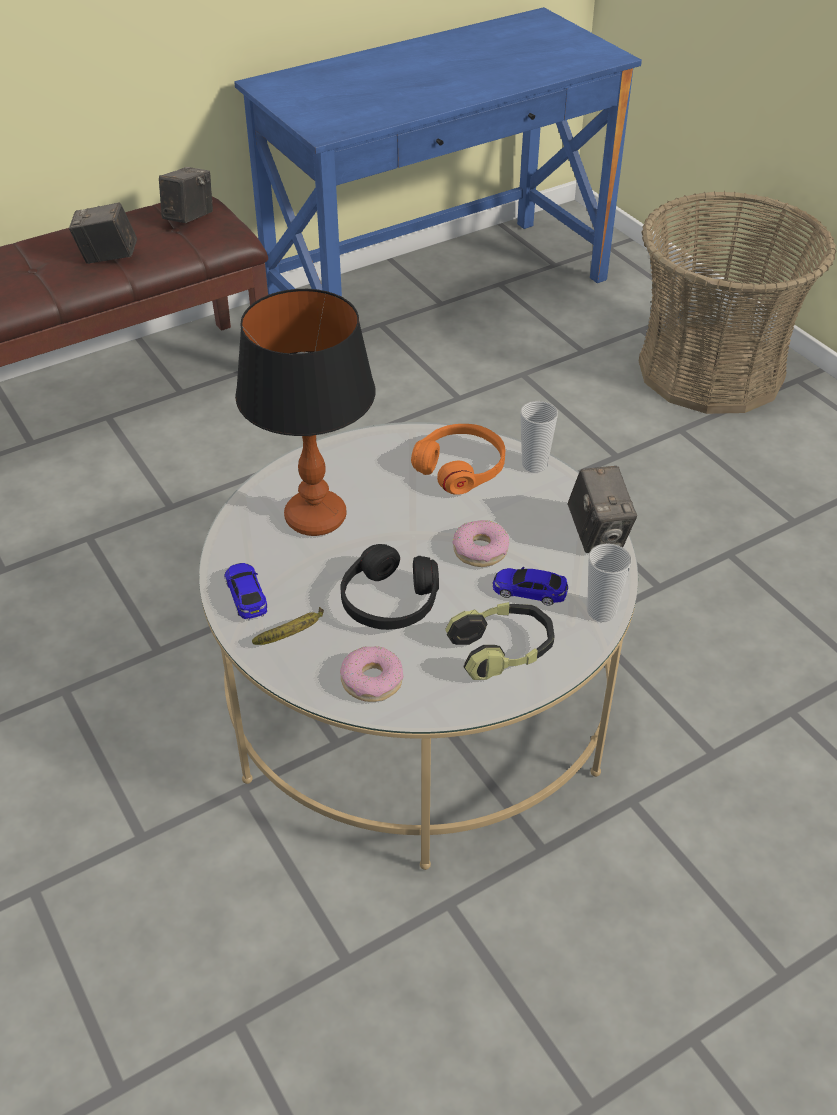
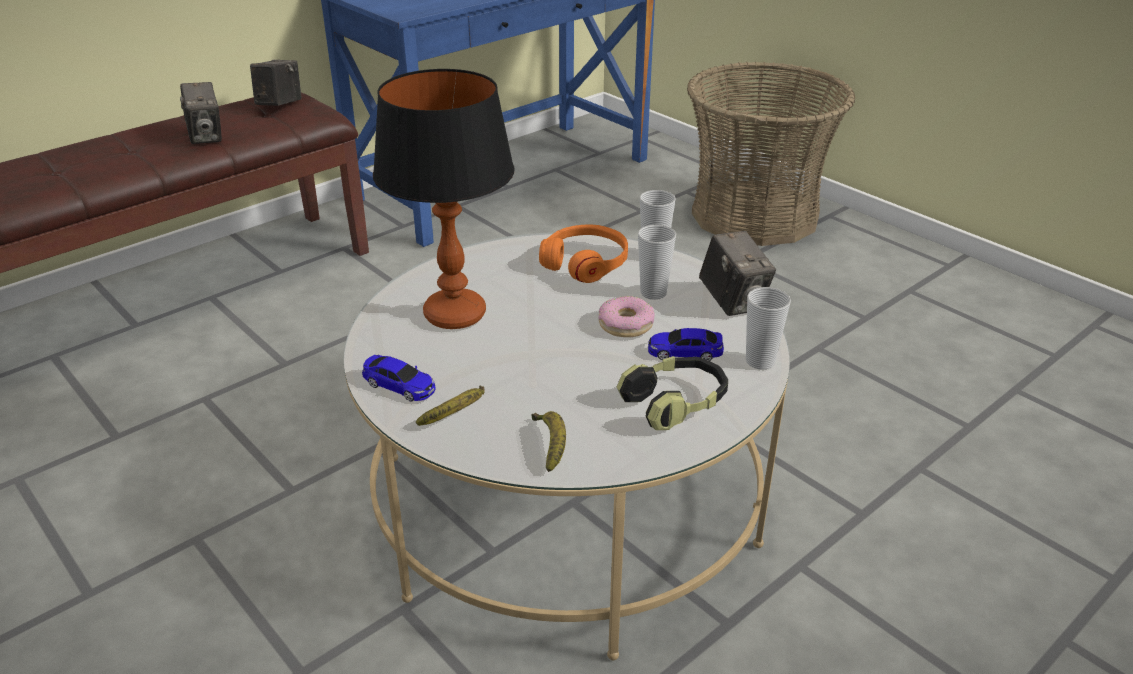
camera: 10 degrees left, 10 degrees down
(108, 257) = (206, 137): camera -> camera turned 105 degrees counterclockwise
(246, 596) = (399, 386): toy car -> toy car turned 150 degrees clockwise
(371, 681) = (550, 445): donut -> banana
(389, 601) = (548, 375): black headphones -> none
(519, 514) = (653, 293): none -> cup

